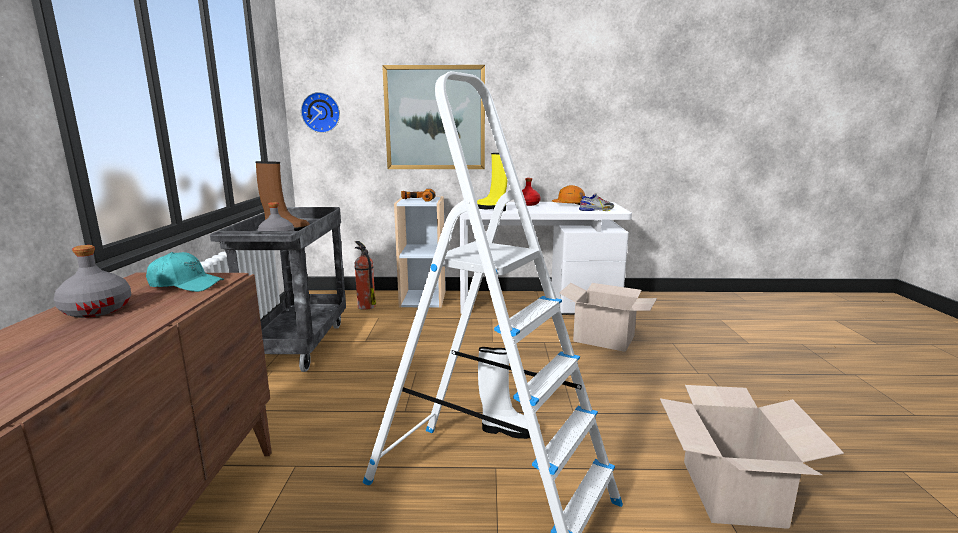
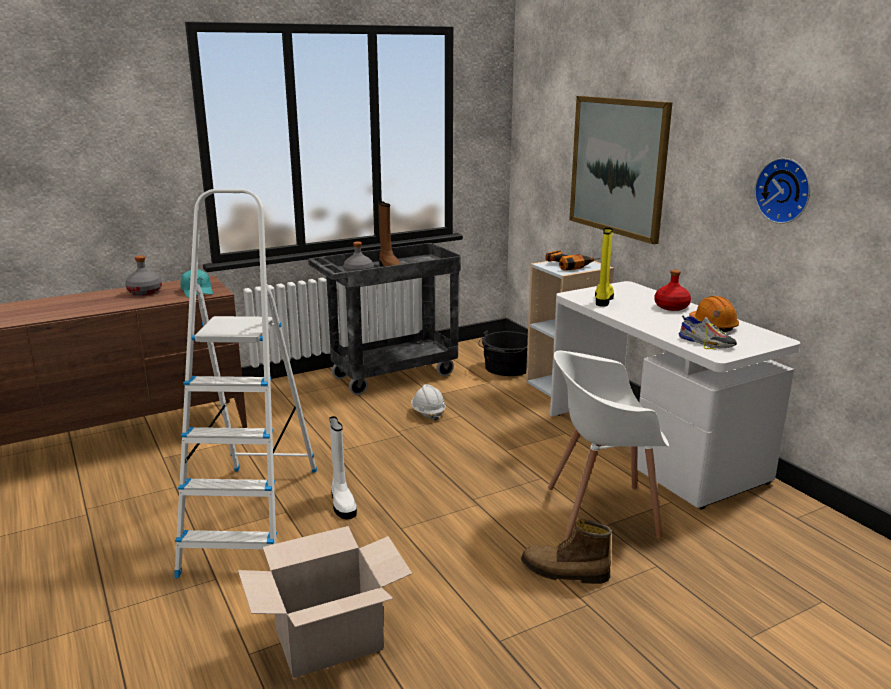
camera: 60 degrees right, 5 degrees up
(321, 112) = (532, 144): wall clock -> wall clock (785, 190)
(366, 306) = (506, 368): fire extinguisher -> black bucket
(393, 351) = (428, 413): none -> white hard hat
(603, 339) = (600, 512): cardboard box -> white chair
(668, 369) = (564, 572): none -> boot

